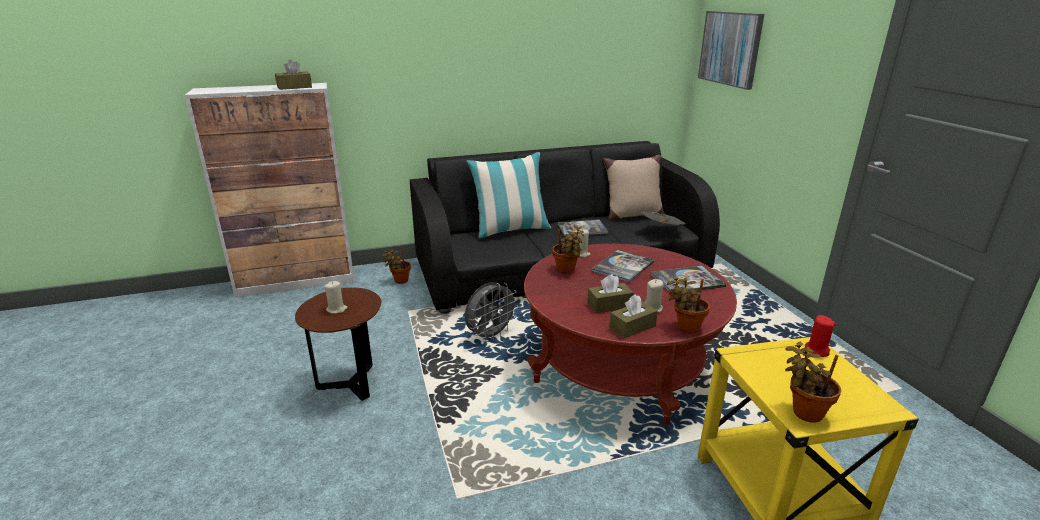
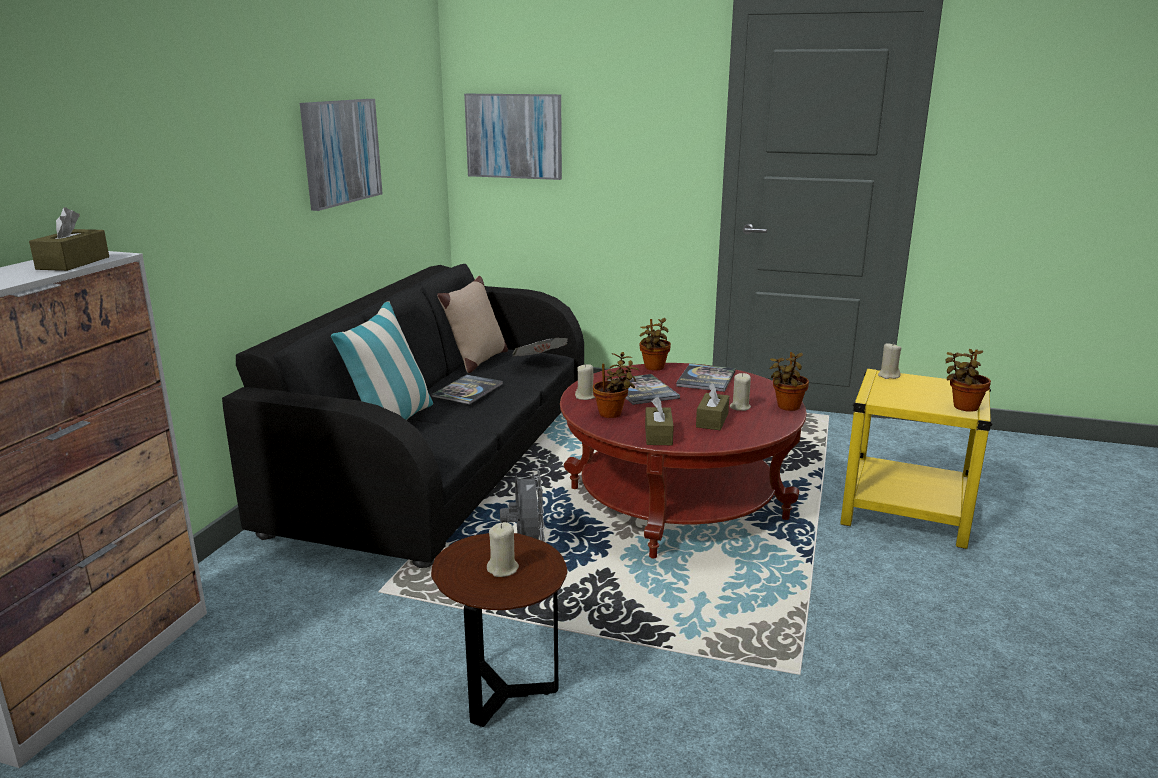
camera: 55 degrees left, 5 degrees down
(399, 281) = (279, 573): potted plant -> potted plant (654, 368)
(555, 48) = (340, 152): none -> picture
(632, 327) = (764, 425): brown tissue box -> brown tissue box (658, 435)
(816, 350) = (888, 376): red candle -> beige candle

